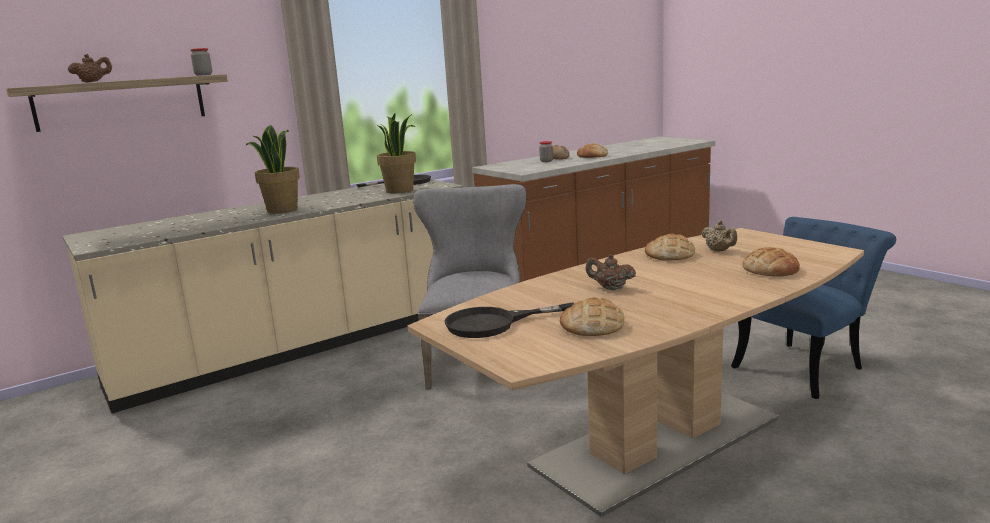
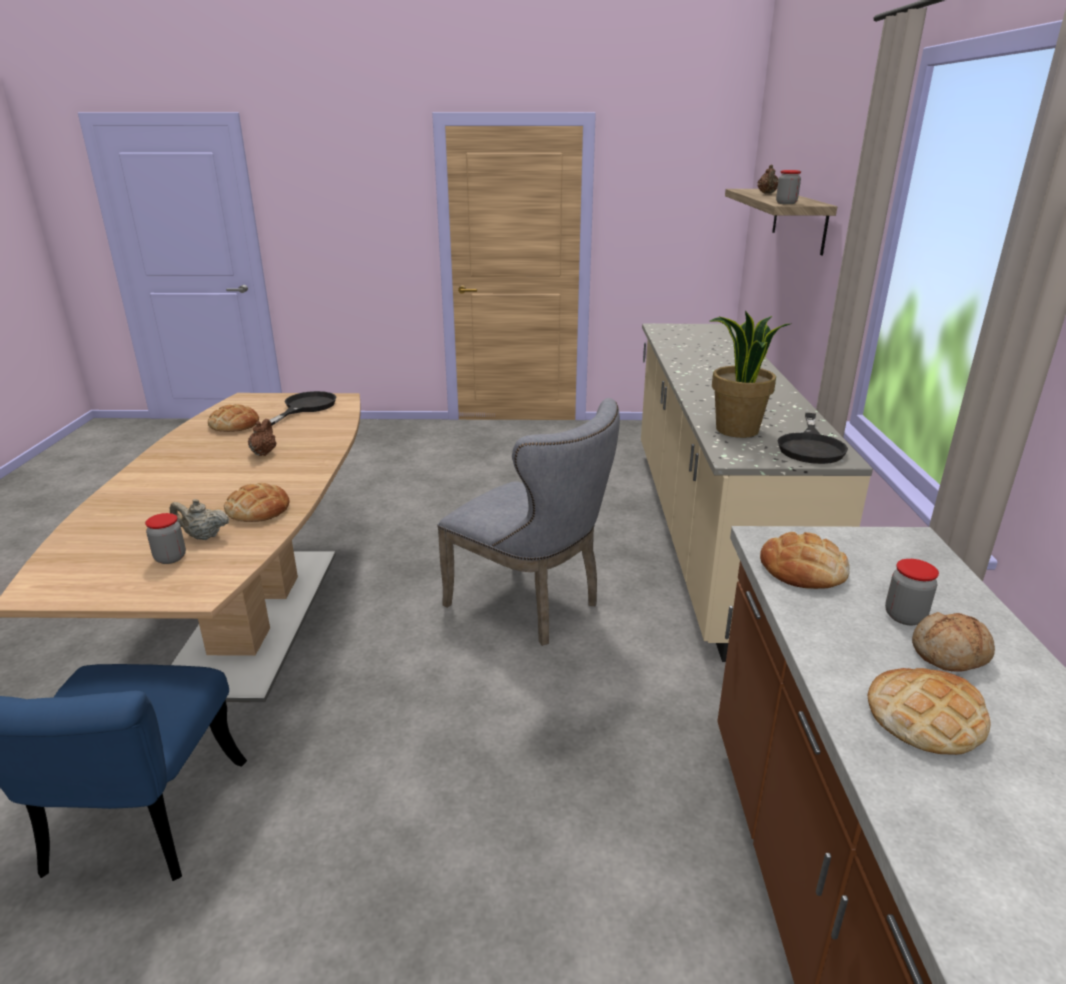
camera: 125 degrees right, 10 degrees up
(282, 210) = (708, 374): potted plant -> none
(610, 288) = (264, 453): brown teapot -> brown teapot turned 60 degrees counterclockwise
(747, 246) = (170, 558): none -> jar
(771, 270) = (119, 523): bread -> bread (803, 569)

